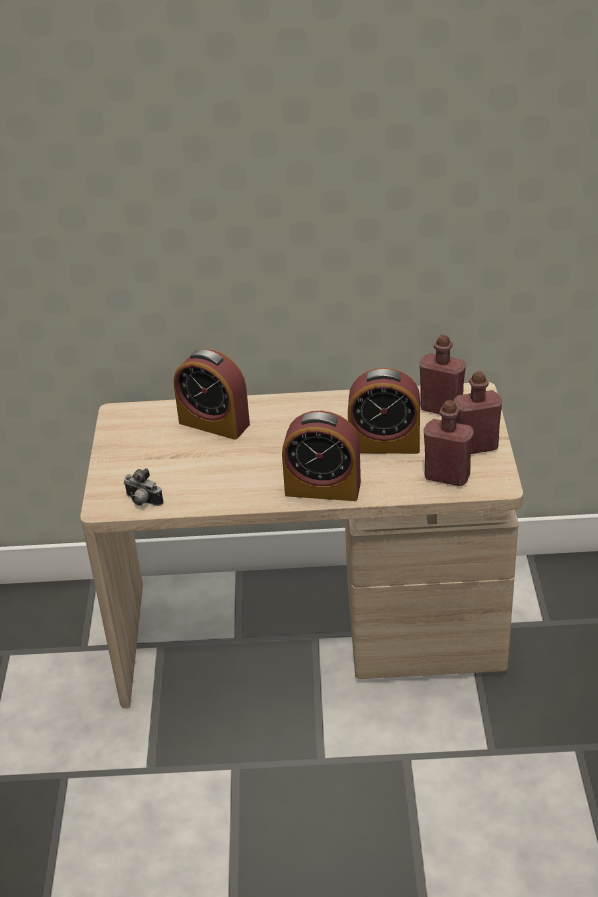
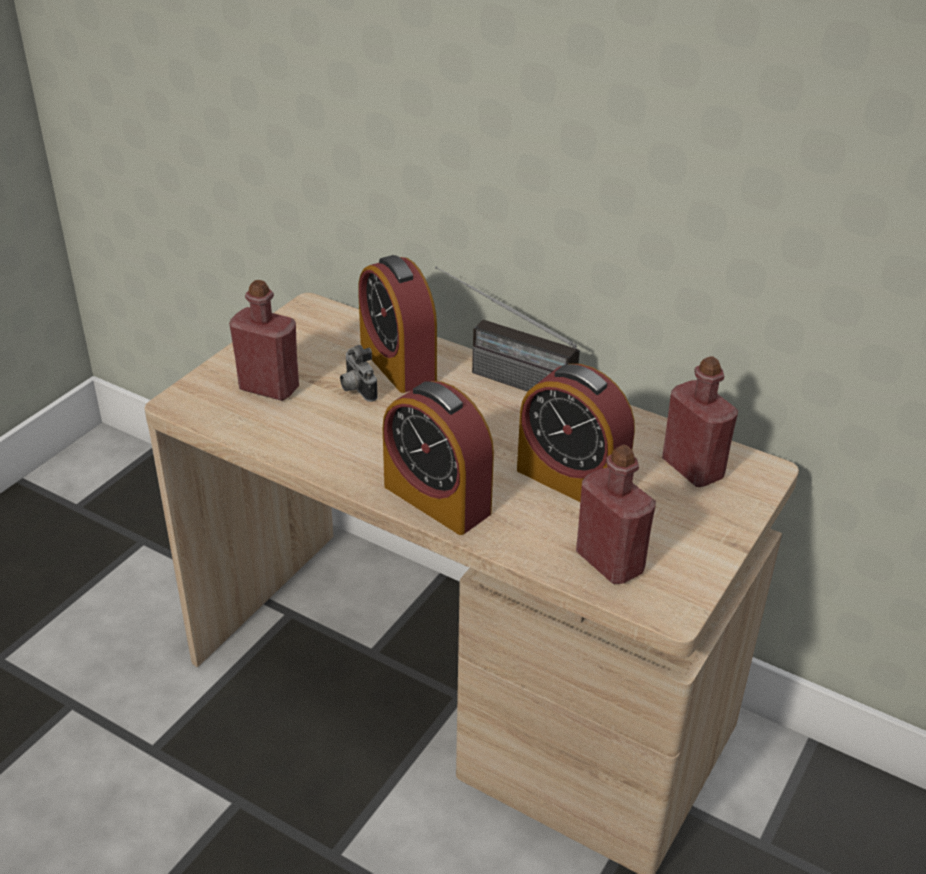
camera: 30 degrees right, 0 degrees up
(142, 502) = (225, 416): camera -> camera (356, 389)
(281, 404) = (497, 375): none -> radio
(476, 446) = (690, 540): red bottle -> red bottle (269, 388)

